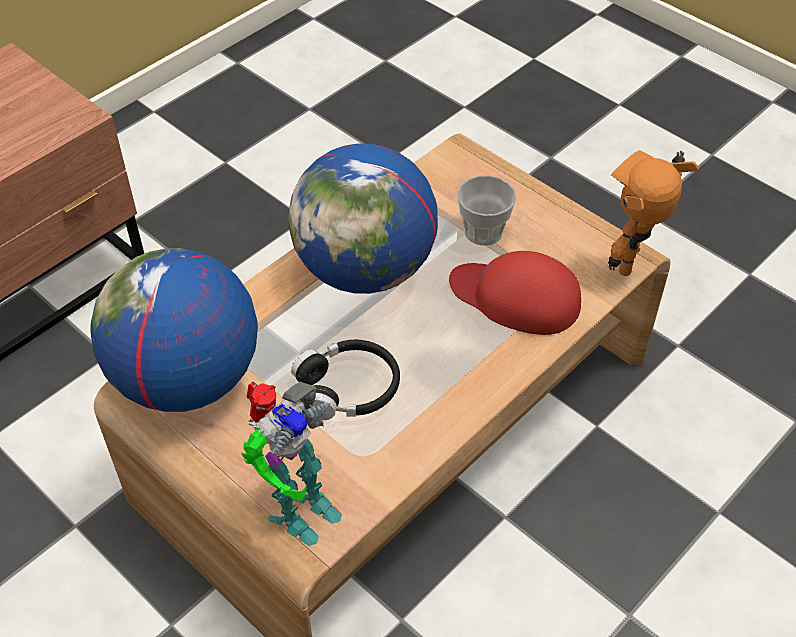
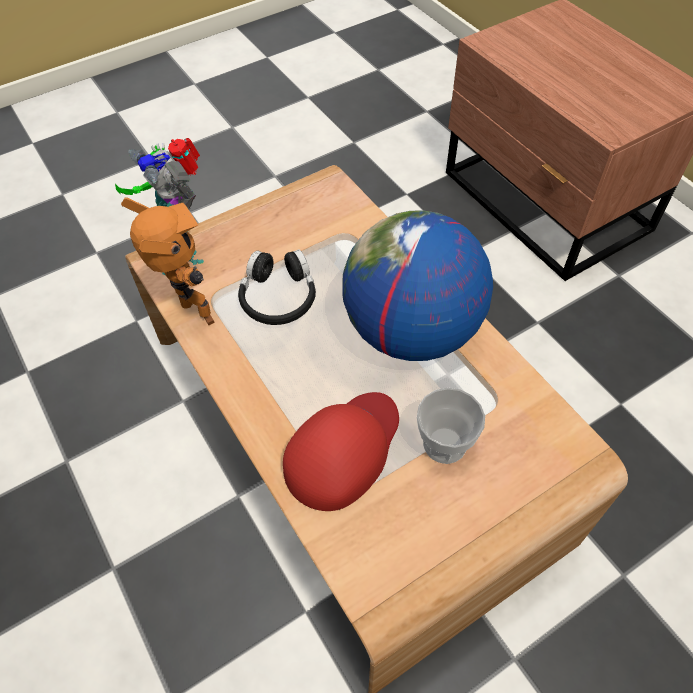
camera: 105 degrees right, 5 degrees up
(186, 380) = (323, 205): globe -> none
(635, 265) = (358, 595): toy robot -> toy robot (193, 317)

